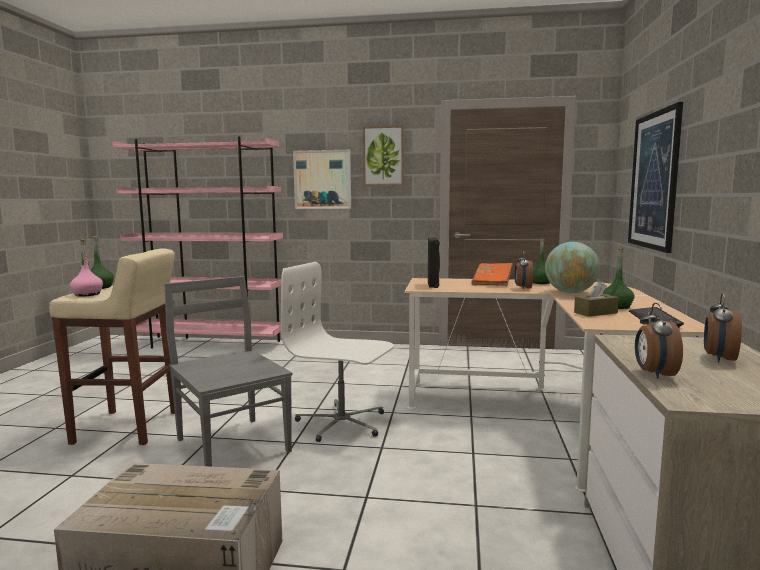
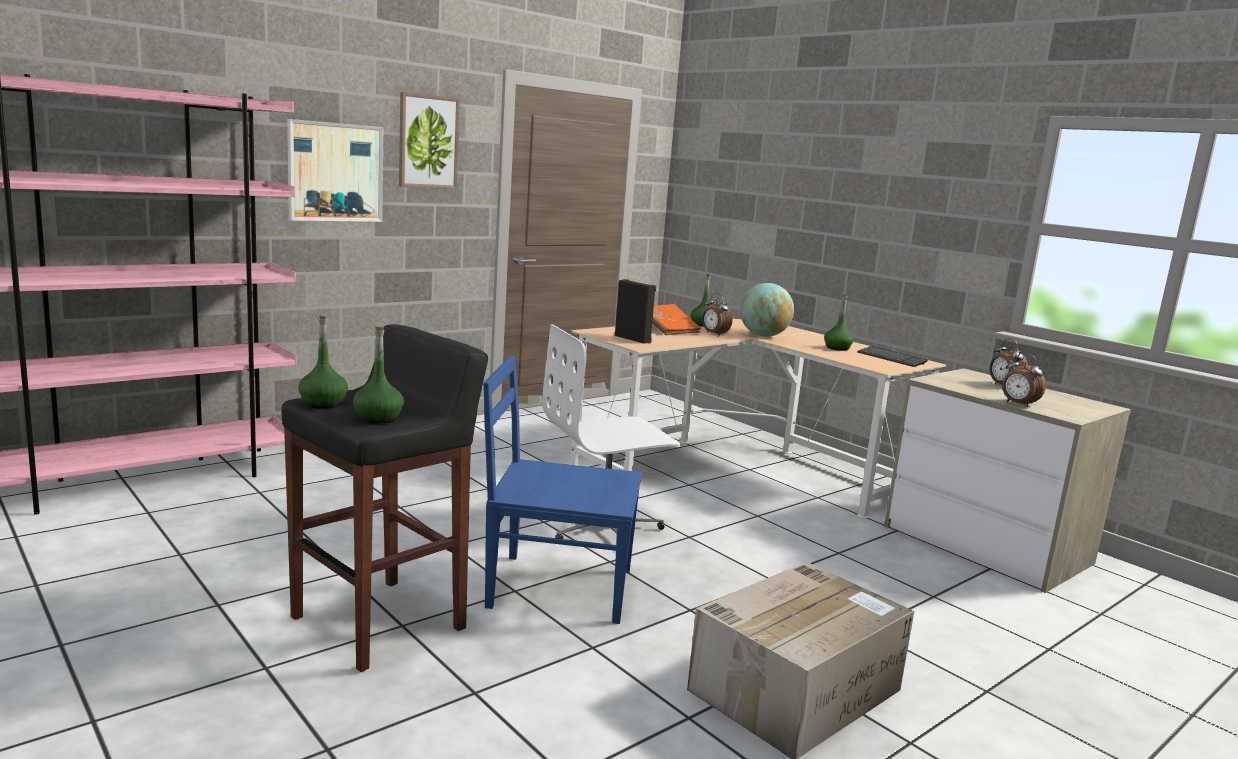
camera: 50 degrees left, 5 degrees up
(87, 294) = (378, 418): pink bottle -> green bottle
(128, 427) = (381, 622): beige stool -> black stool
(232, 444) = (556, 587): grey chair -> blue chair
(595, 313) = (847, 357): brown tissue box -> none
(654, 180) = (771, 211): picture -> none

